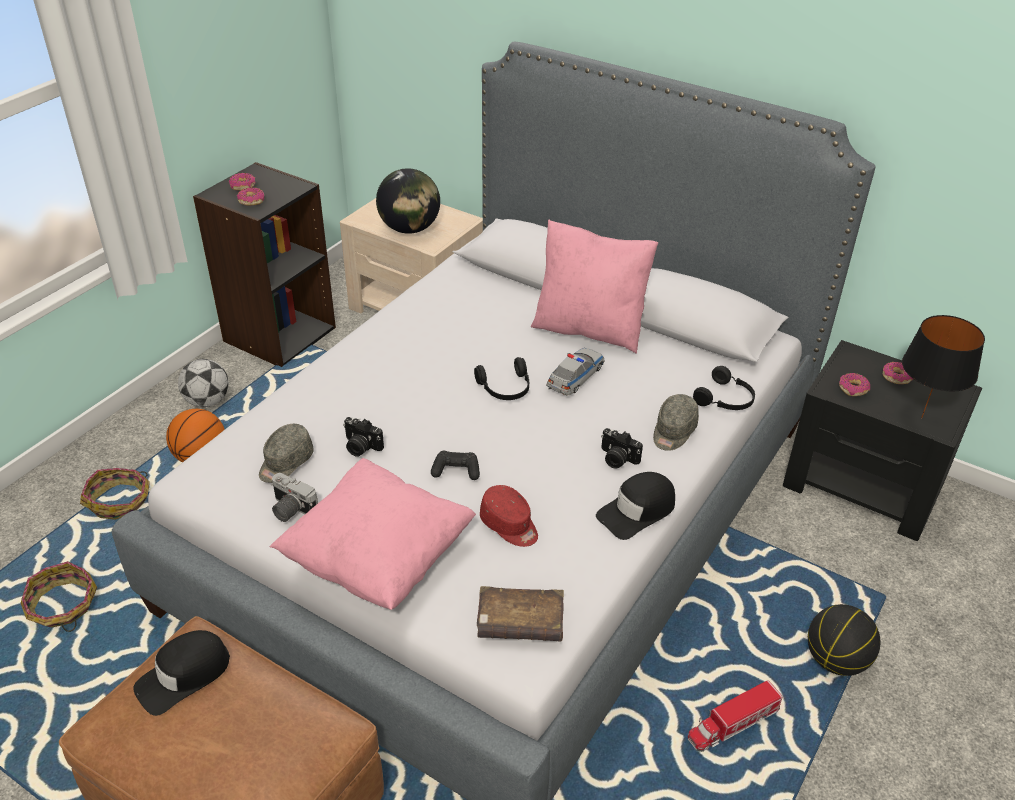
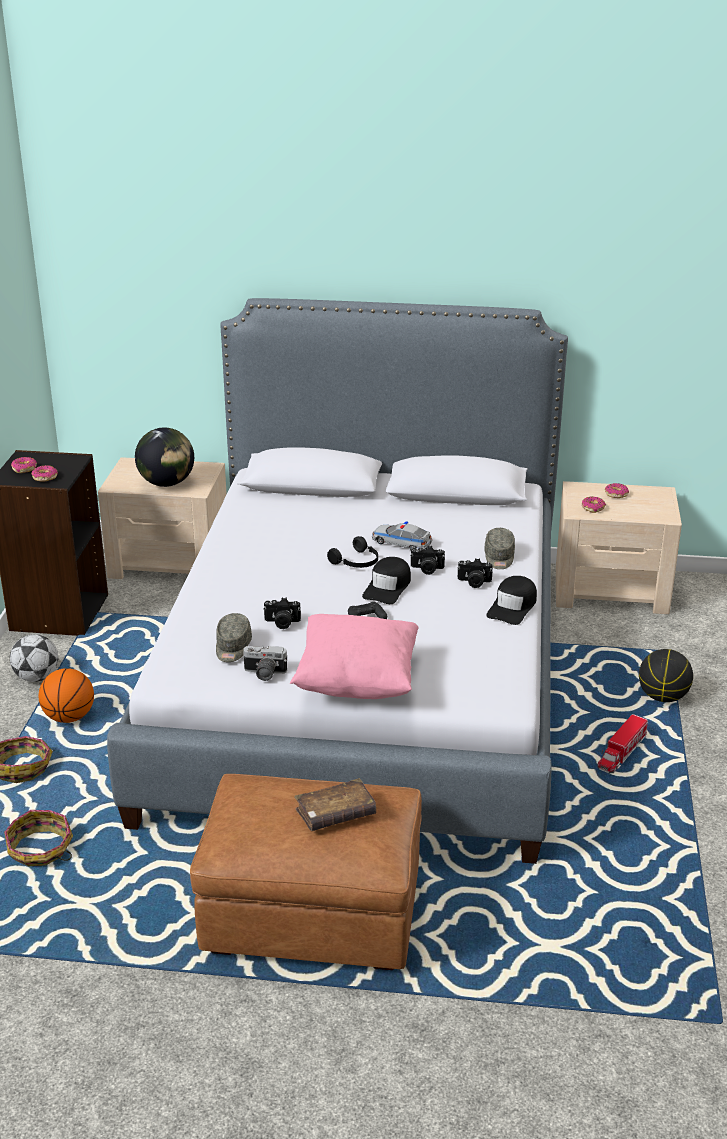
camera: 25 degrees left, 10 degrees down
(183, 676) = (259, 801): black cap -> black cap (388, 587)
(509, 525) = (433, 638): red cap -> none
(520, 623) = (488, 686): brown book -> brown book (335, 814)
(575, 377) = (401, 543): toy car -> toy car turned 75 degrees counterclockwise
(576, 422) = (427, 569): none -> camera
(589, 329) = (385, 512): pink pillow -> none
(726, 399) = (519, 530): black headphones -> none
(865, 483) = (612, 590): black nightstand -> beige nightstand
(920, 417) = (648, 514): black table lamp -> none

